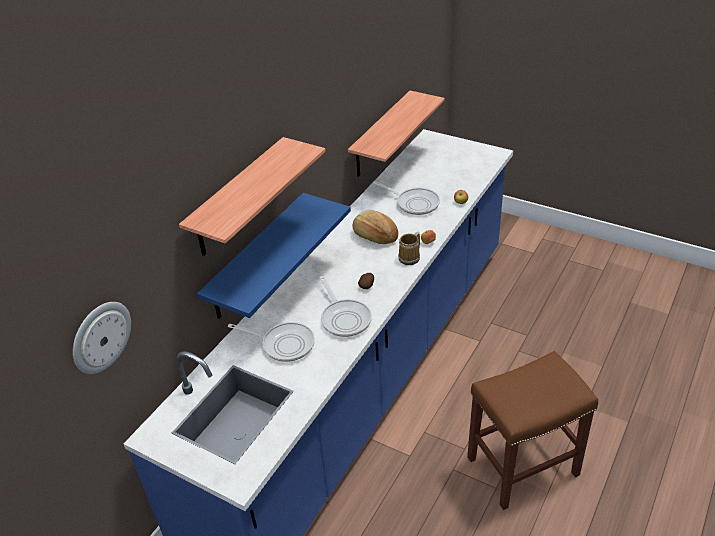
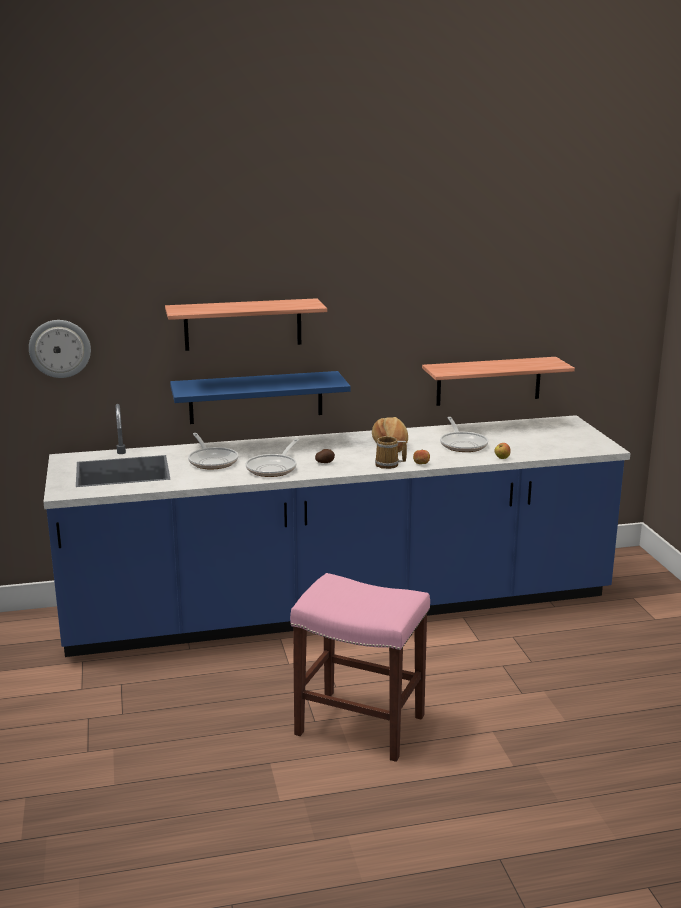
camera: 45 degrees right, 20 degrees down
(523, 465) = (362, 725): brown stool -> pink stool

